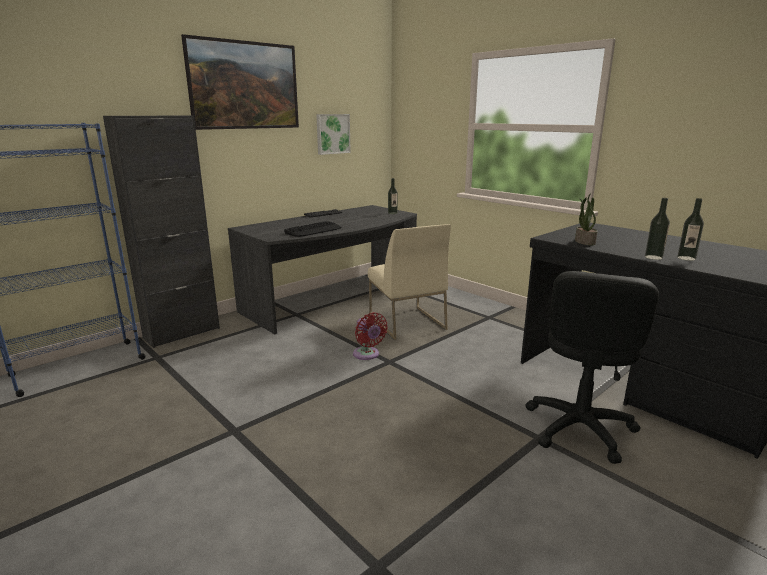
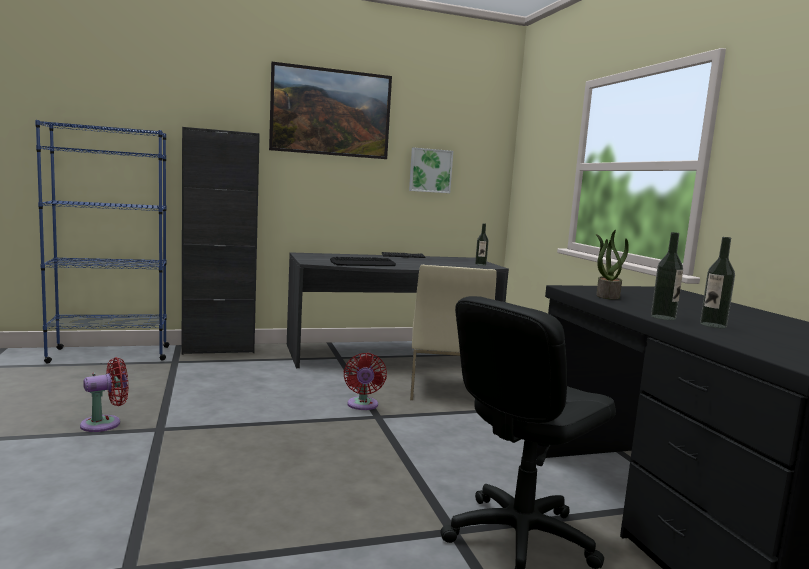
camera: 25 degrees right, 10 degrees down
(176, 442) = (105, 423): none -> red fan

